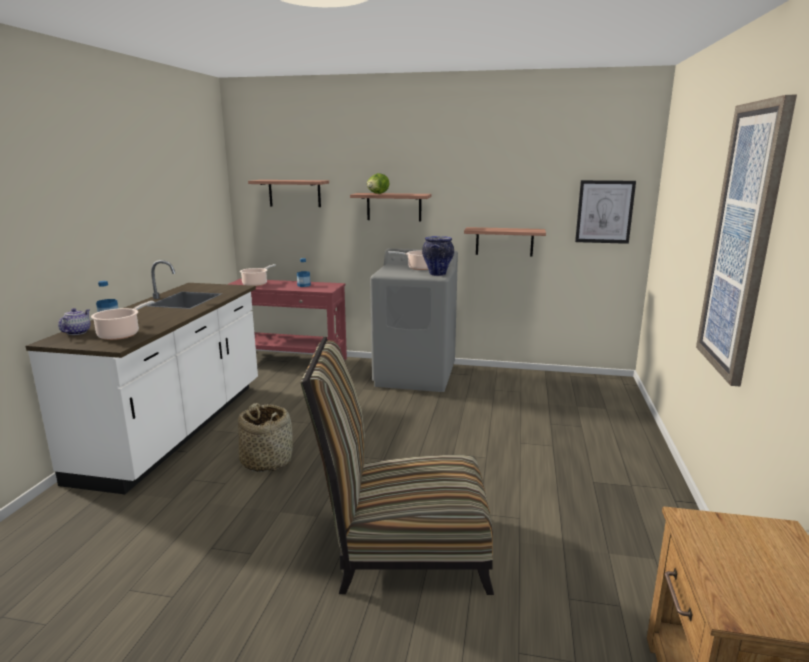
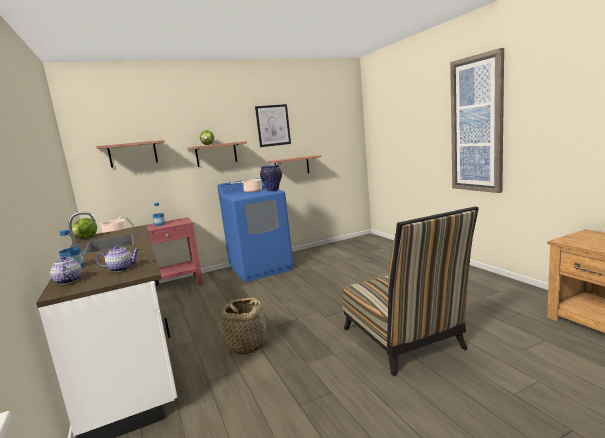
camera: 35 degrees left, 5 degrees down
(121, 334) = (122, 268): cooking pot -> teapot
(188, 286) = (84, 238): none -> lettuce
(402, 549) = (405, 342): chair -> chair turned 75 degrees counterclockwise
(415, 376) = (261, 268): grey washing machine -> blue washing machine
(604, 212) = (341, 140): picture -> picture (273, 125)

